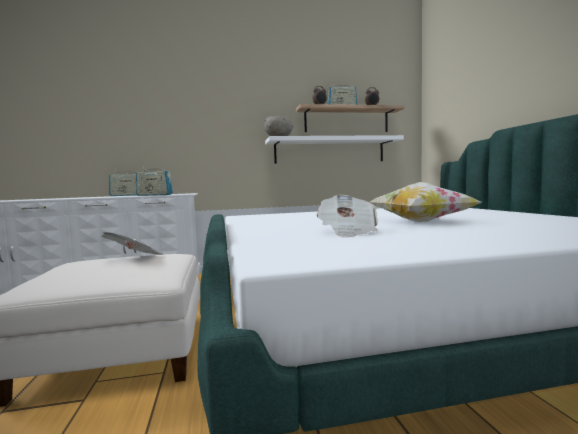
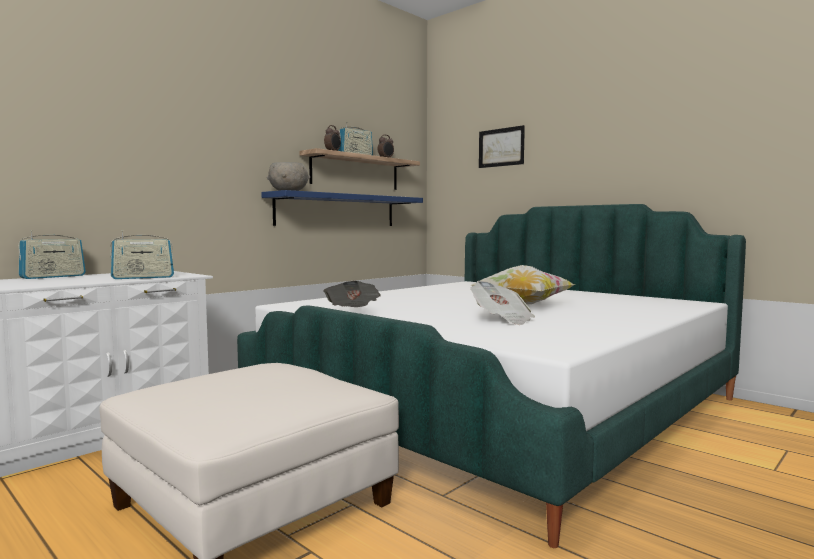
camera: 35 degrees left, 0 degrees up
(134, 259) = (245, 375): newspaper -> newspaper (353, 311)
(330, 151) = (337, 210): white shelf -> blue shelf
(475, 78) = (501, 147): none -> picture

